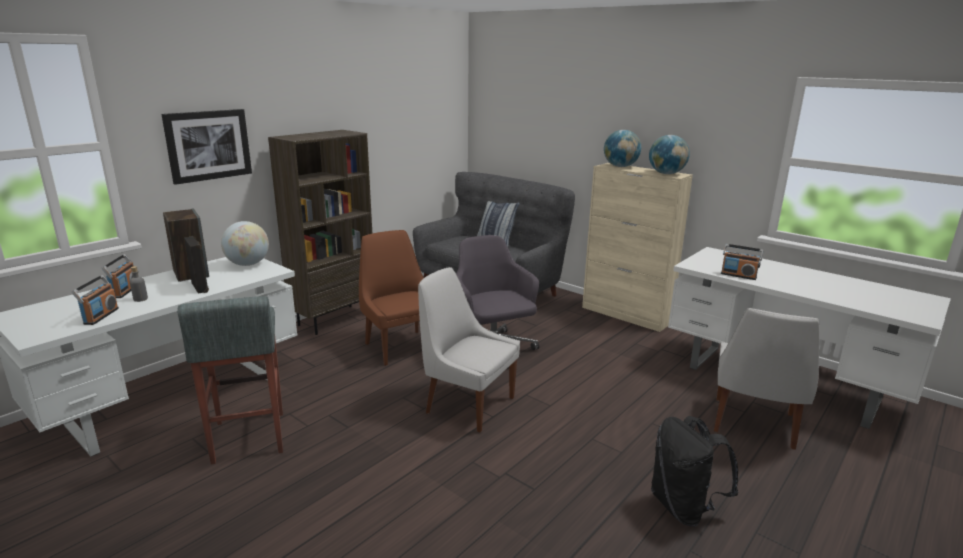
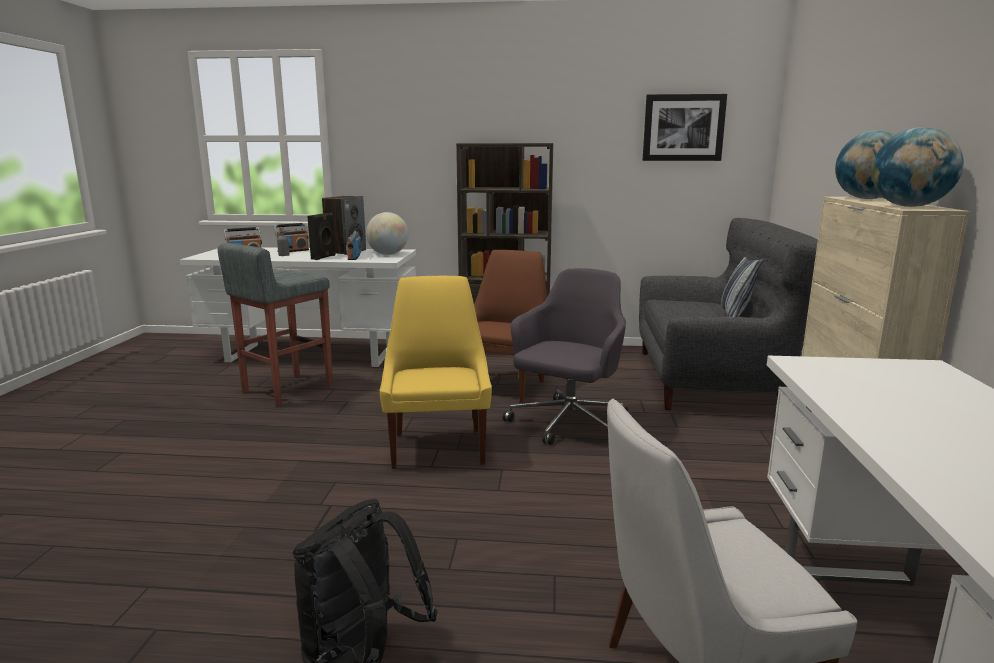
camera: 55 degrees right, 5 degrees down
(208, 145) = (407, 146): picture -> picture (683, 128)
(467, 404) = (438, 446): white chair -> yellow chair
(738, 275) = (844, 397): radio -> radio (354, 257)

